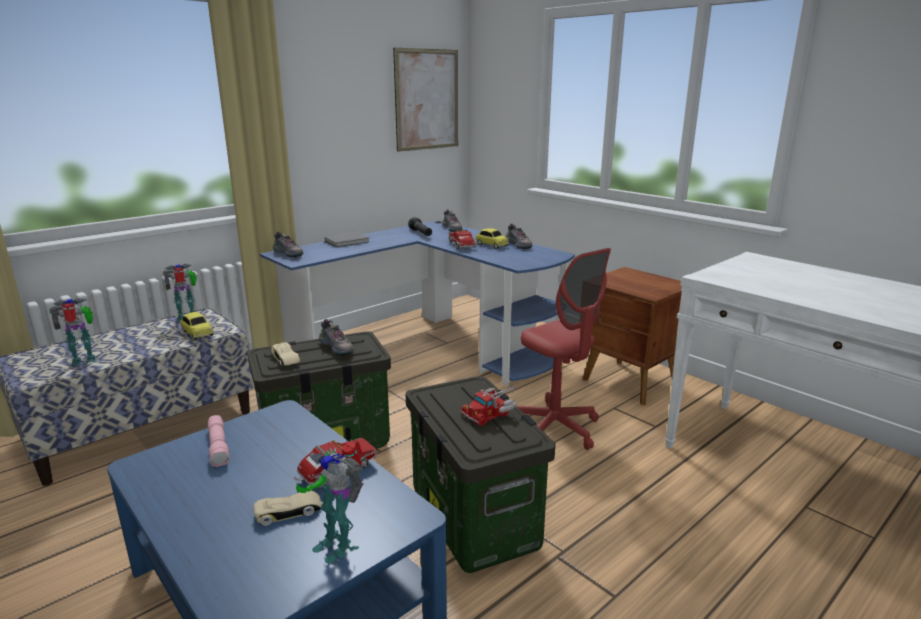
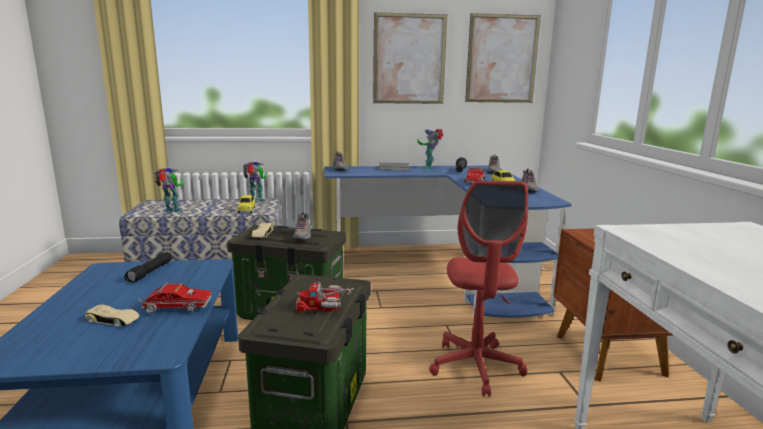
camera: 35 degrees right, 5 degrees down
(219, 447) = (150, 272): pink flashlight -> black flashlight
(335, 105) = (409, 59): none -> picture
(338, 543) = (99, 349): toy robot -> toy robot (428, 168)

